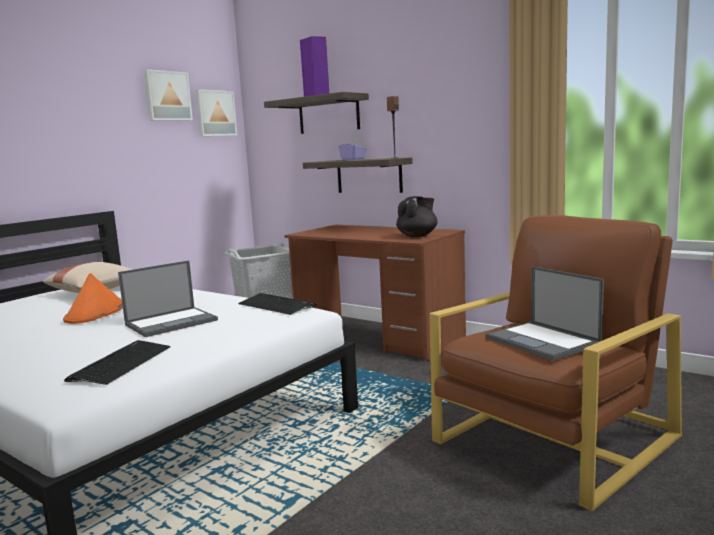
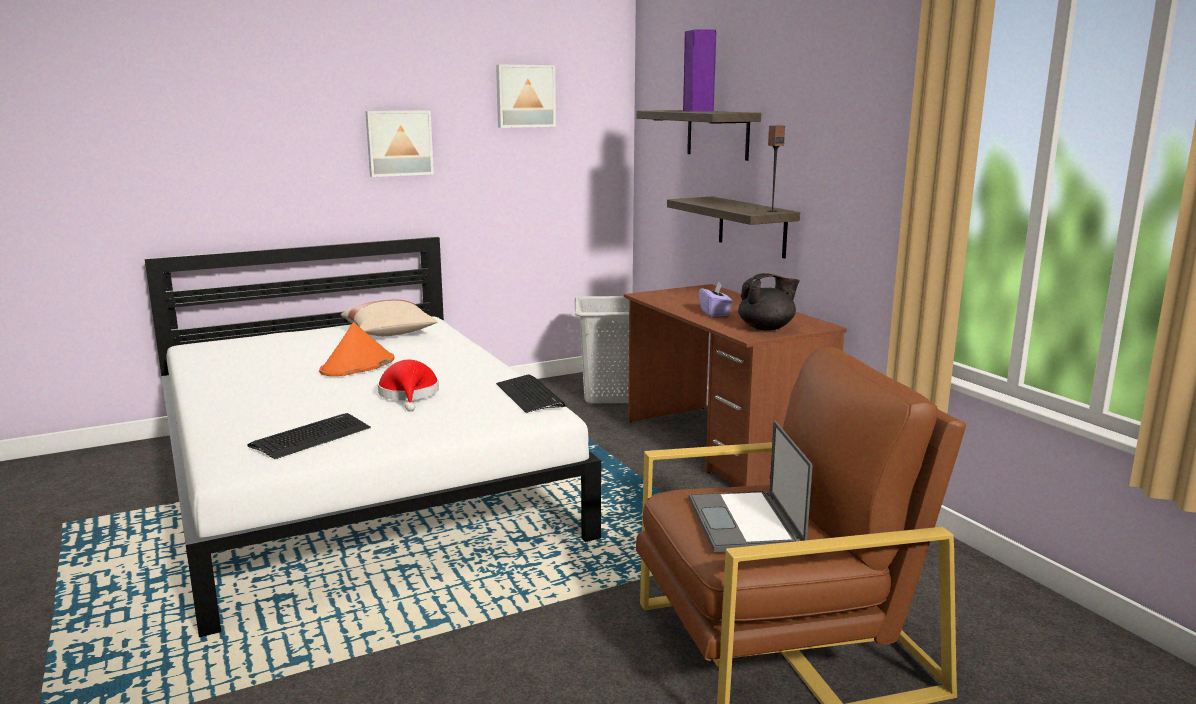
camera: 25 degrees right, 5 degrees up
(172, 322) = (409, 395): laptop -> red hat
(215, 113) = (591, 116): picture -> picture (399, 143)
(353, 159) = (731, 202): purple tissue box -> purple tissue box (715, 313)

